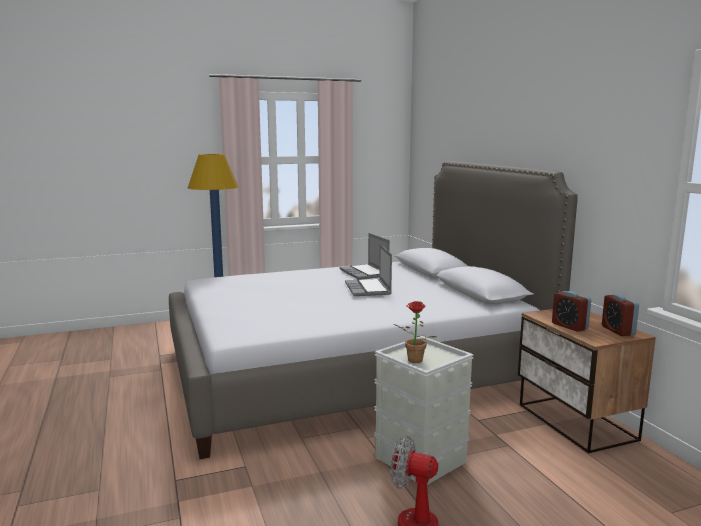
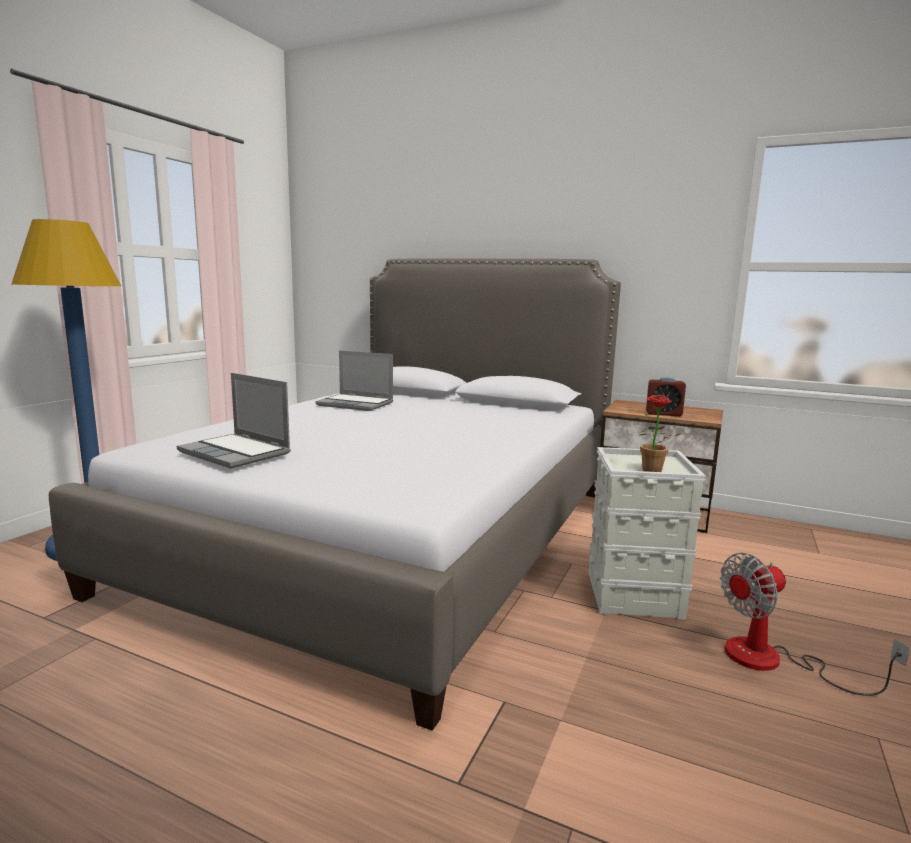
camera: 45 degrees left, 0 degrees up
(368, 289) = (413, 417): laptop -> laptop (236, 453)
(618, 331) = (695, 410): alarm clock -> none

